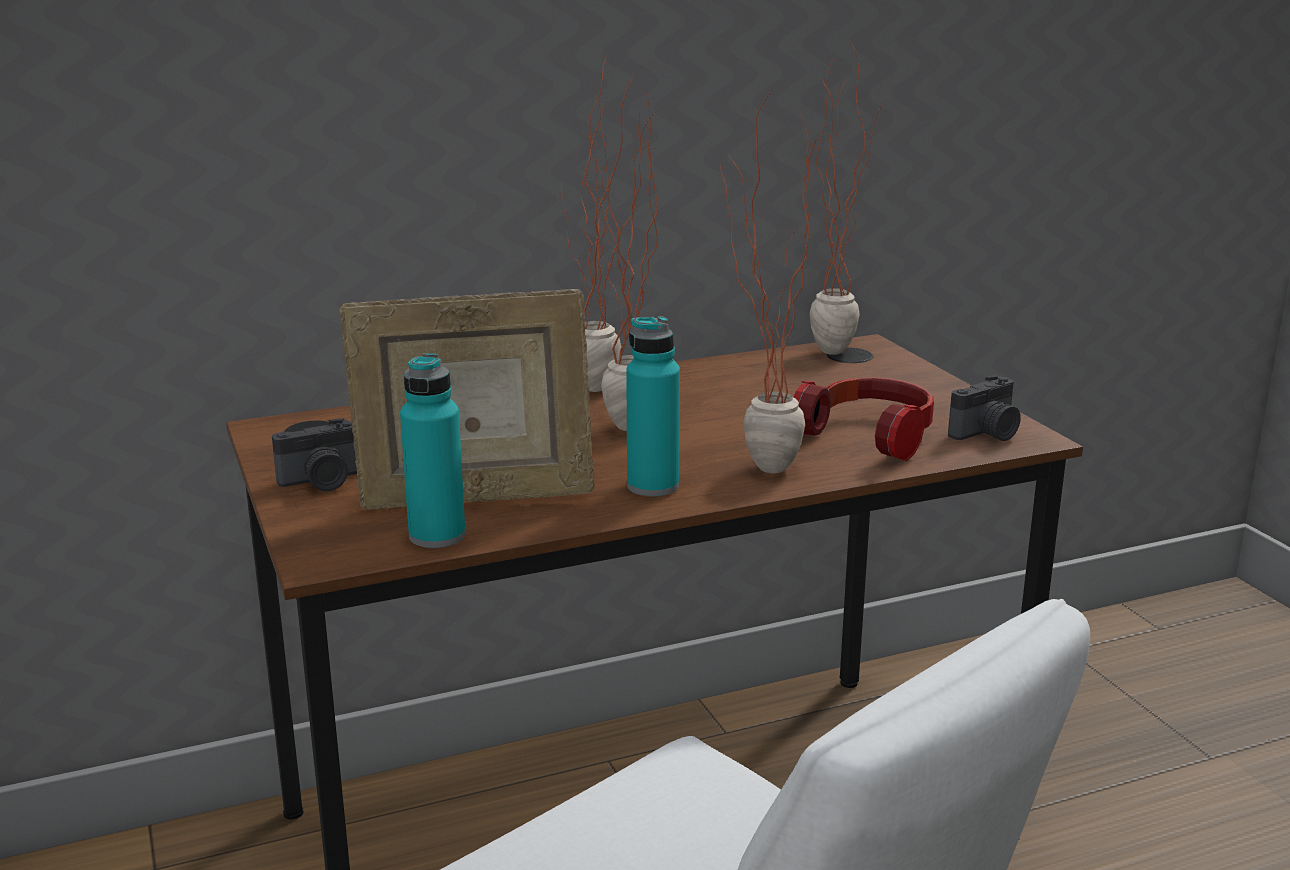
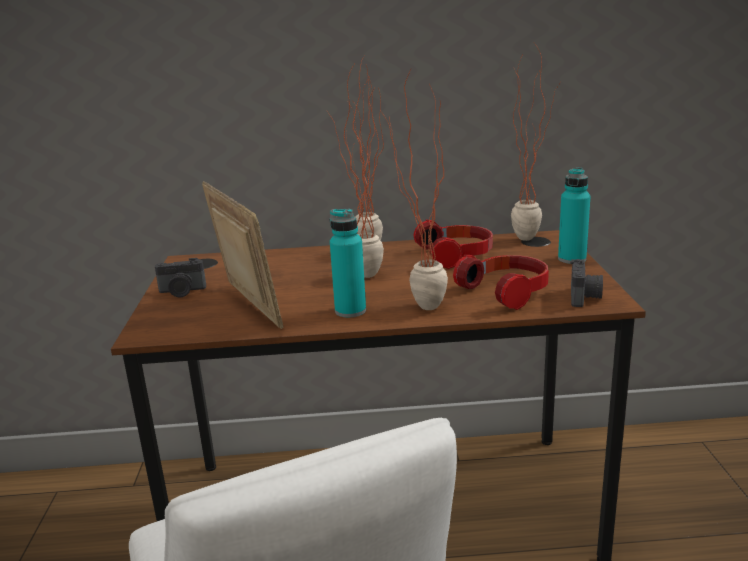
camera: 20 degrees right, 0 degrees up
(437, 536) = (210, 328): turquoise bottle -> turquoise bottle (572, 259)
(475, 498) = (248, 309): picture frame -> picture frame turned 135 degrees counterclockwise
(746, 385) = (456, 255): none -> headphones
(987, 433) = (584, 297): camera -> camera turned 60 degrees counterclockwise

